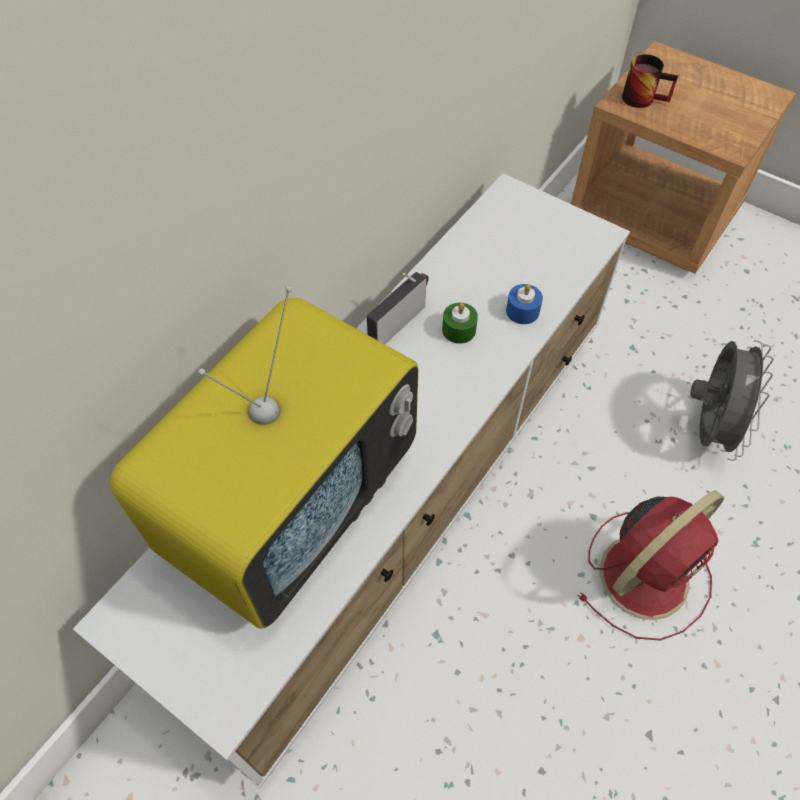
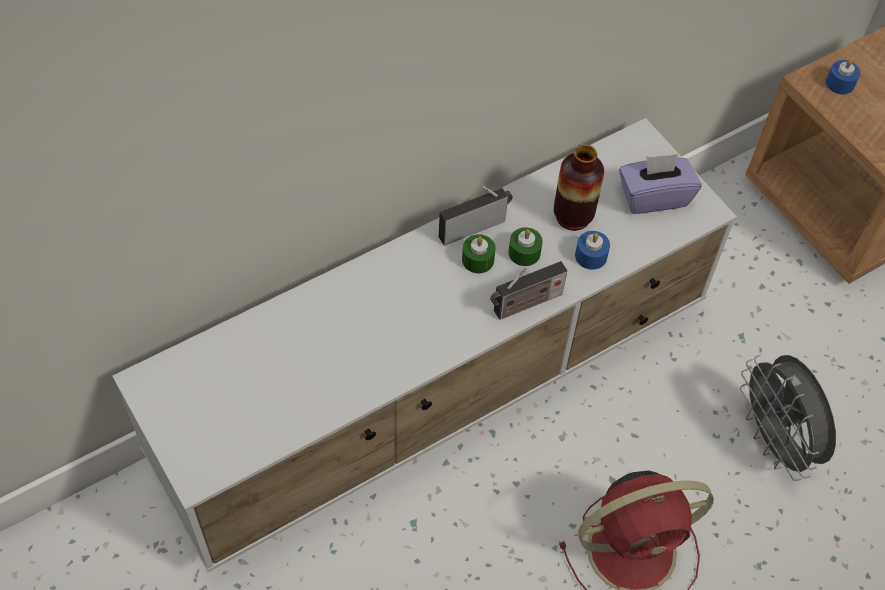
camera: 20 degrees right, 0 degrees up
(292, 504) = (314, 346): television -> none
(418, 352) = (478, 260): none -> green candle
(486, 280) = (573, 217): none -> vase
(486, 379) = (525, 304): none -> radio
(548, 238) = (653, 197): none -> purple tissue box
(643, 97) = (840, 83): mug -> blue candle
(708, 427) = (775, 442): grey fan -> grey fan turned 120 degrees clockwise

